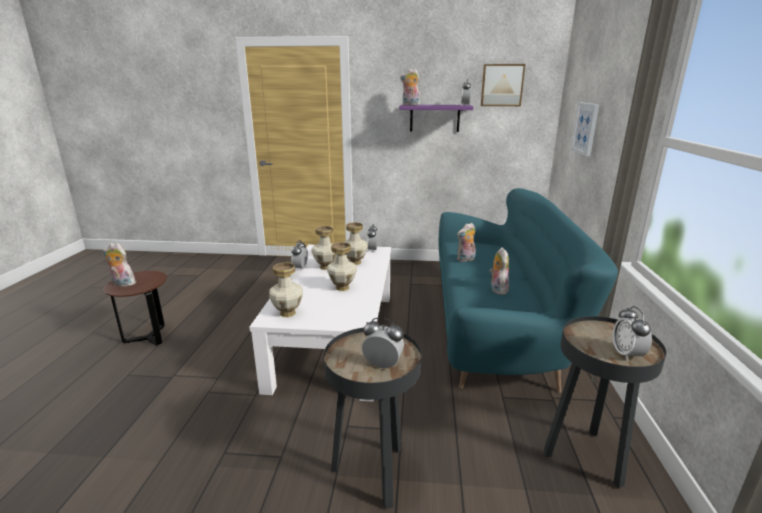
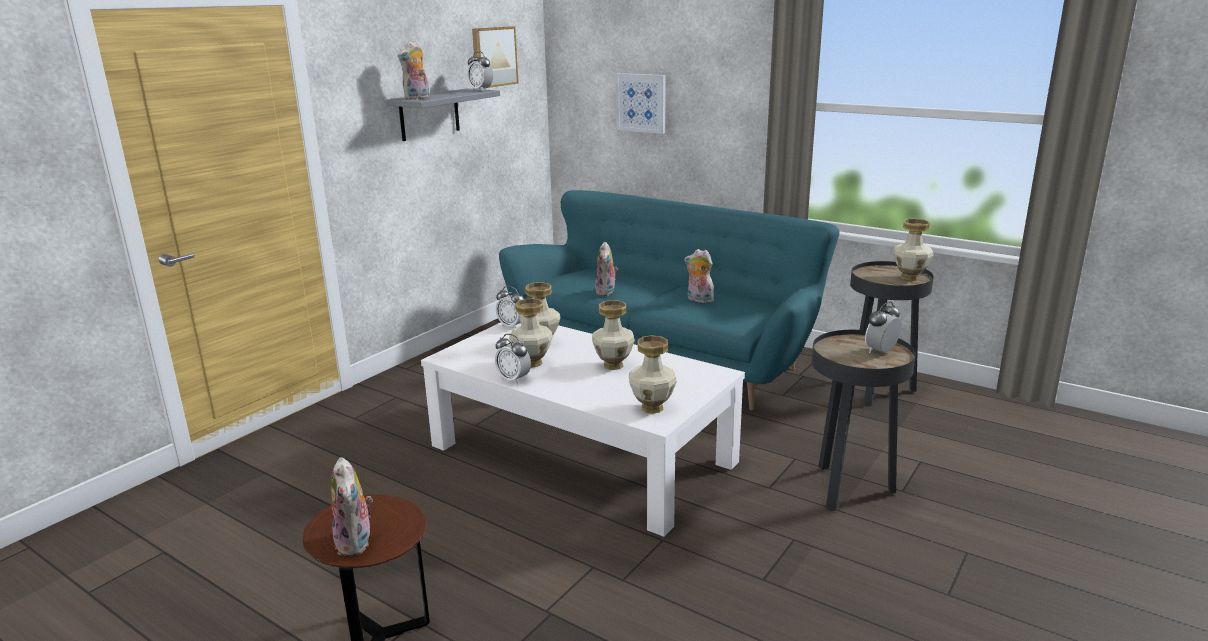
camera: 60 degrees left, 0 degrees up
(122, 284) = (356, 543): plush toy -> plush toy turned 60 degrees counterclockwise
(434, 118) = (429, 114): purple shelf -> grey shelf
(627, 354) = (910, 277): alarm clock -> vase

